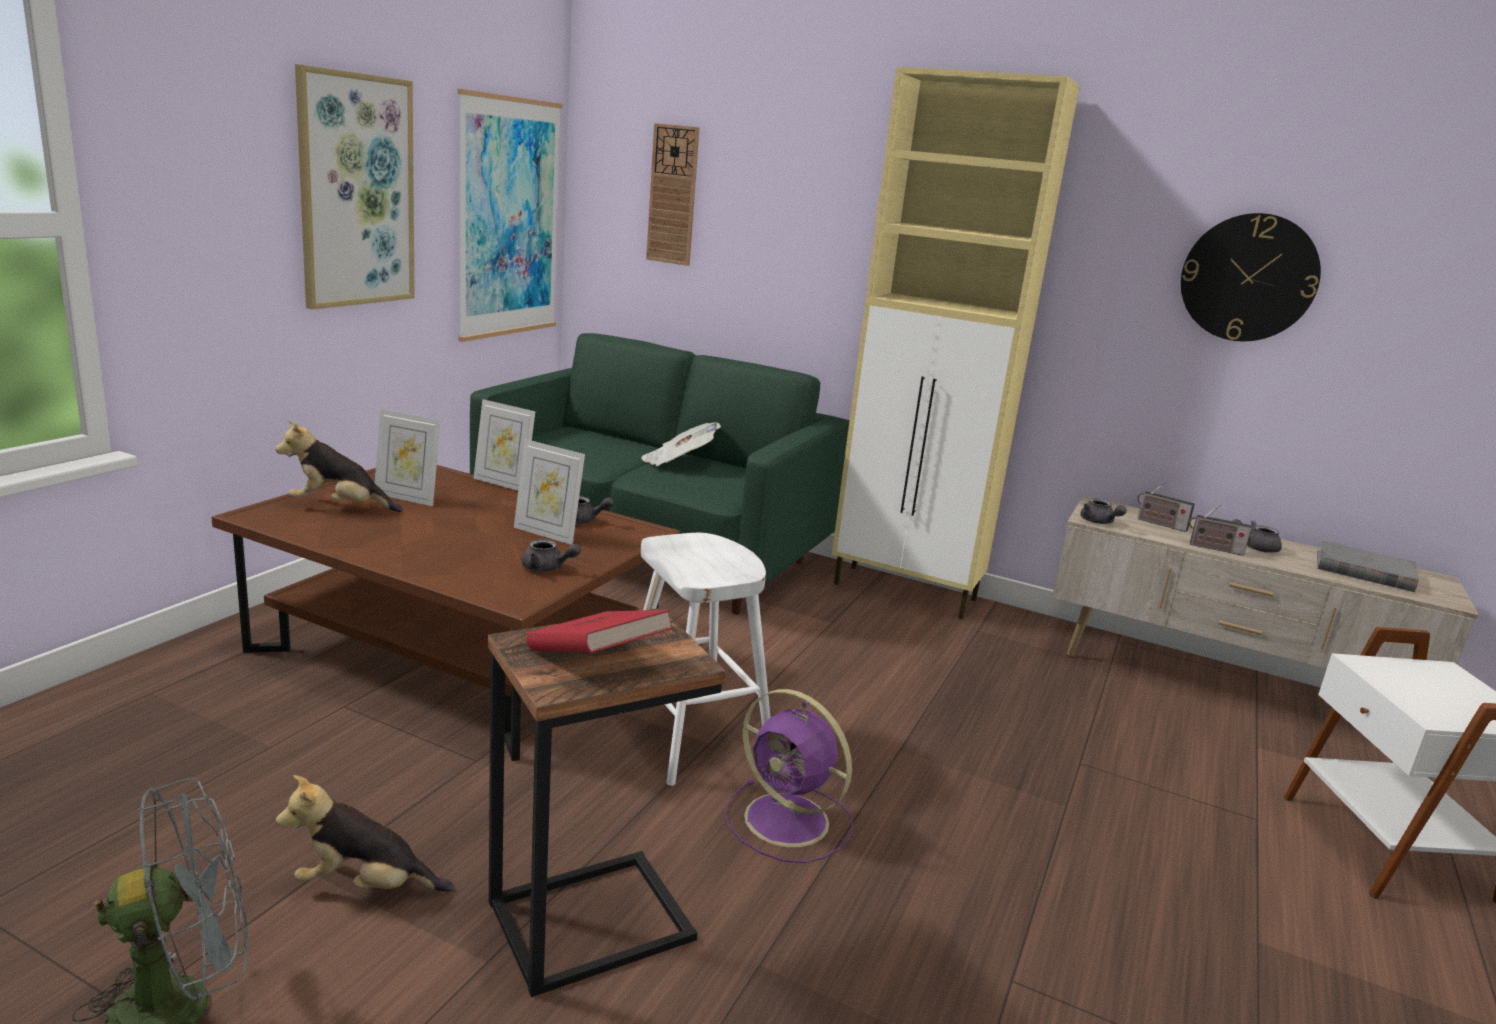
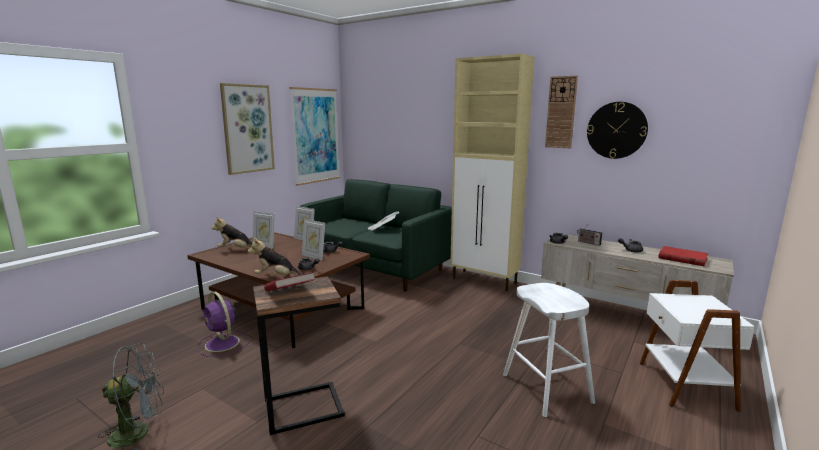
camera: 10 degrees right, 5 degrees down
(365, 885) = (219, 393): plush toy -> plush toy (277, 277)
(673, 195) = (380, 120): wall clock -> wall clock (561, 112)
(692, 736) = (369, 338): white stool -> white stool (546, 388)
(790, 822) = (400, 371): purple fan -> purple fan (223, 344)
(1213, 548) = (609, 251): radio -> none
(1363, 571) = (682, 258): grey book -> red book

